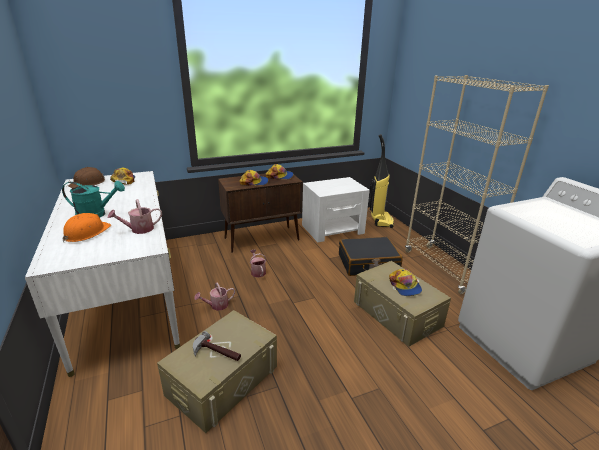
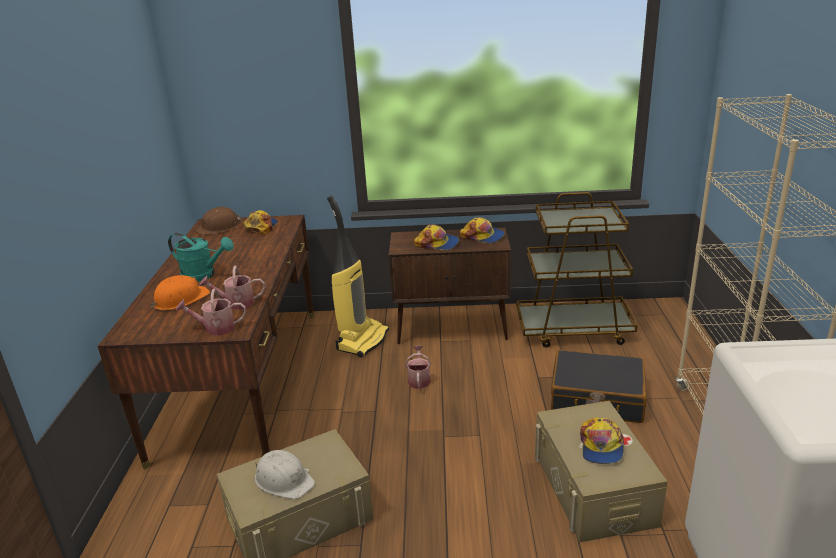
camera: 25 degrees right, 0 degrees up
(126, 294) = (241, 380): white desk -> brown desk
(215, 353) = (284, 480): hammer -> white hard hat
(216, 305) = (340, 418): watering can -> watering can (215, 328)
(333, 229) = (574, 329): white nightstand -> brown cart
(380, 220) = (669, 325): vacuum cleaner -> vacuum cleaner (362, 340)

